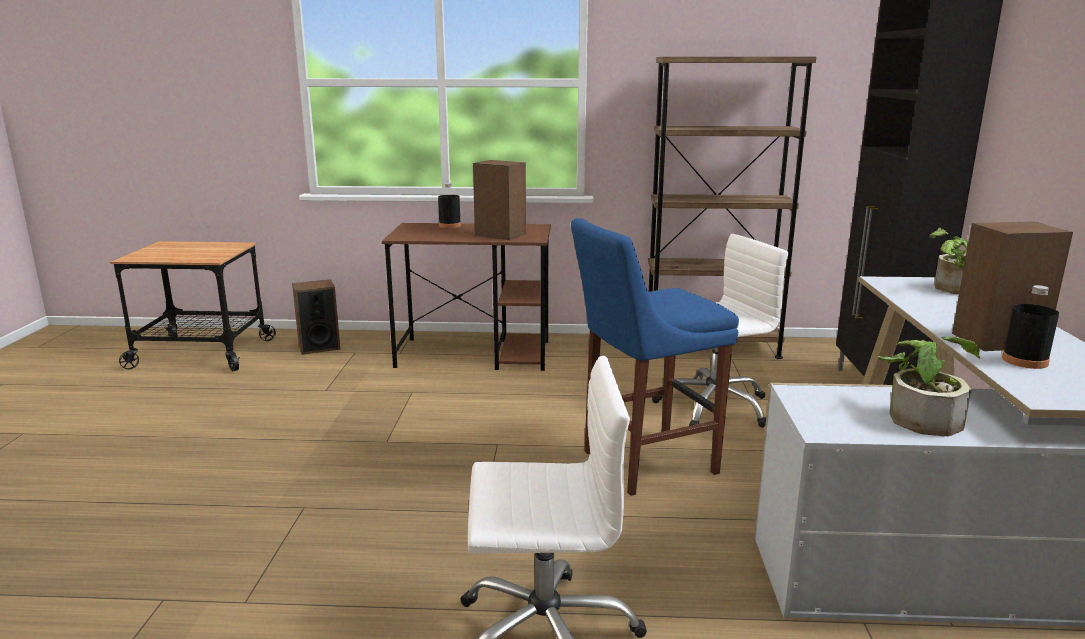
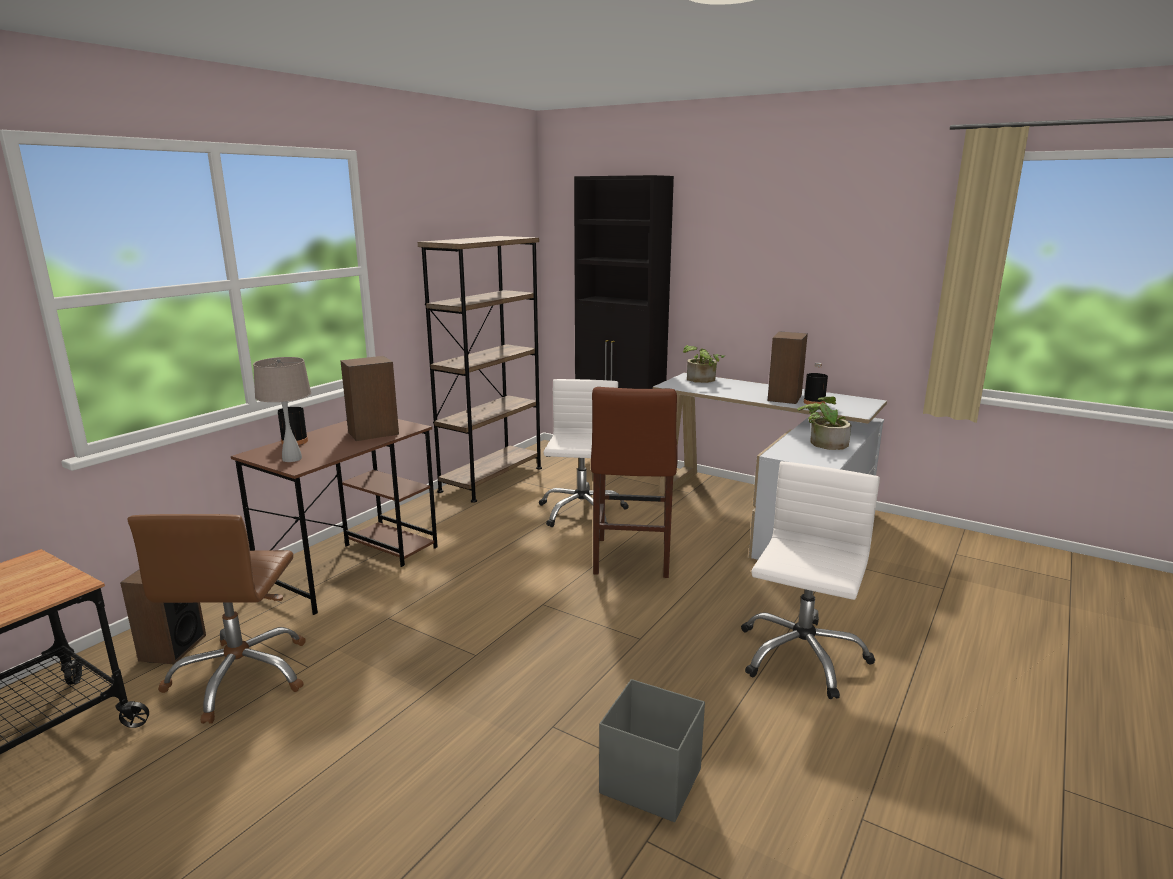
camera: 60 degrees left, 0 degrees up
(245, 580) = (649, 781): none -> grey storage box
(300, 376) = (241, 676): none -> brown office chair
(413, 233) = (291, 459): none -> beige table lamp
(643, 463) = (631, 560): blue stool -> brown stool

